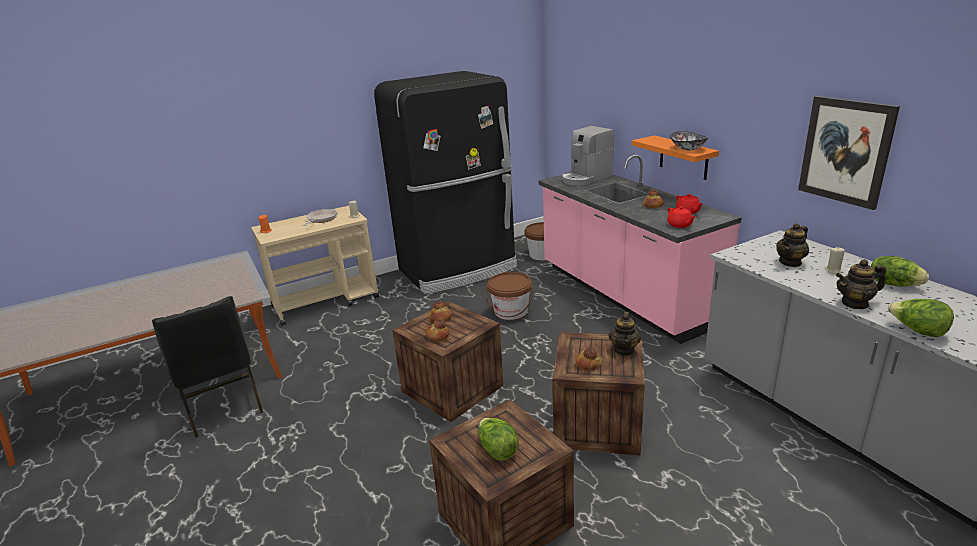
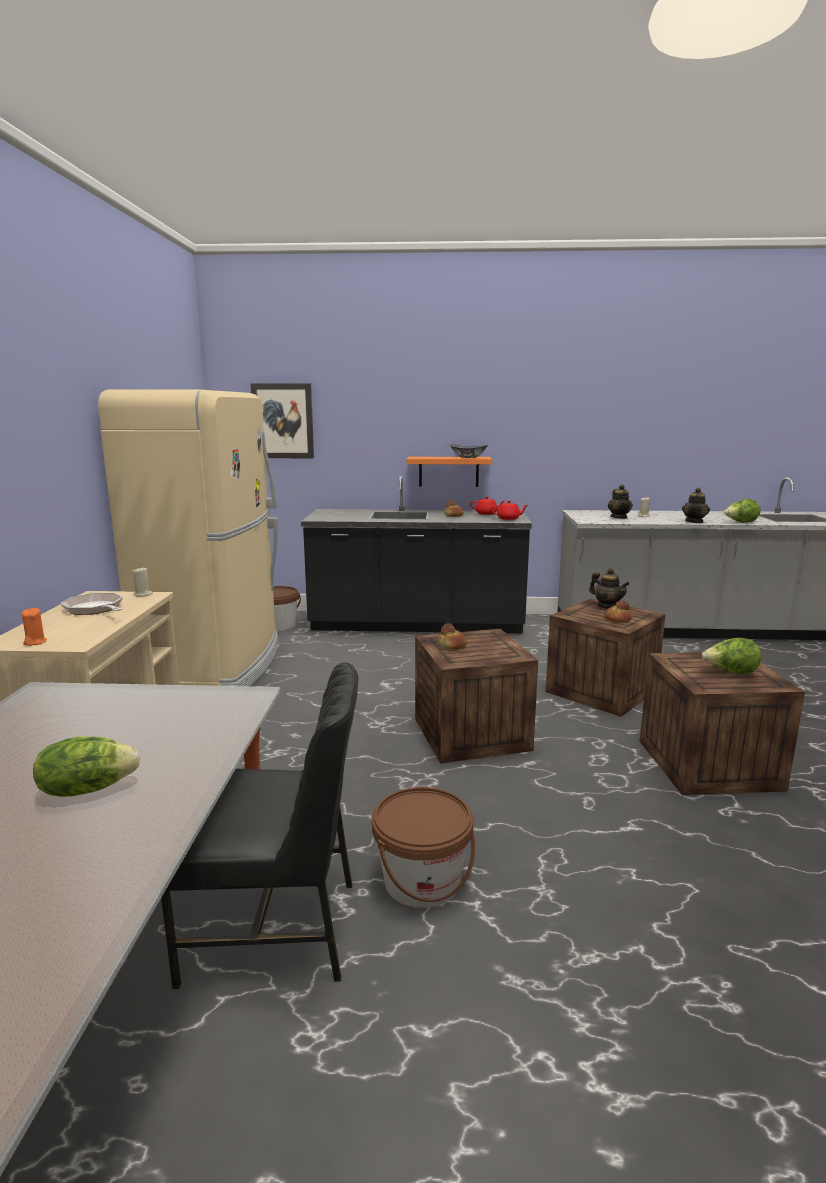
camera: 60 degrees left, 10 degrees down
(437, 336) = (491, 654): bread -> none
(459, 269) = (216, 665): black fridge -> beige fridge
(511, 311) = (364, 669): brown bucket -> brown bucket (422, 881)
(586, 178) = (340, 513): coffee machine -> none
(624, 294) = (416, 624): pink counter -> black counter
(845, 151) = (606, 435): picture -> picture (283, 421)
(893, 284) = (676, 514): lettuce -> lettuce (87, 789)

